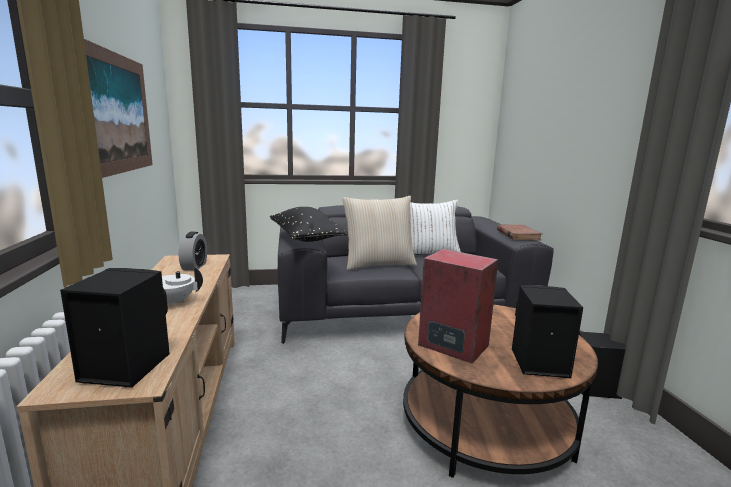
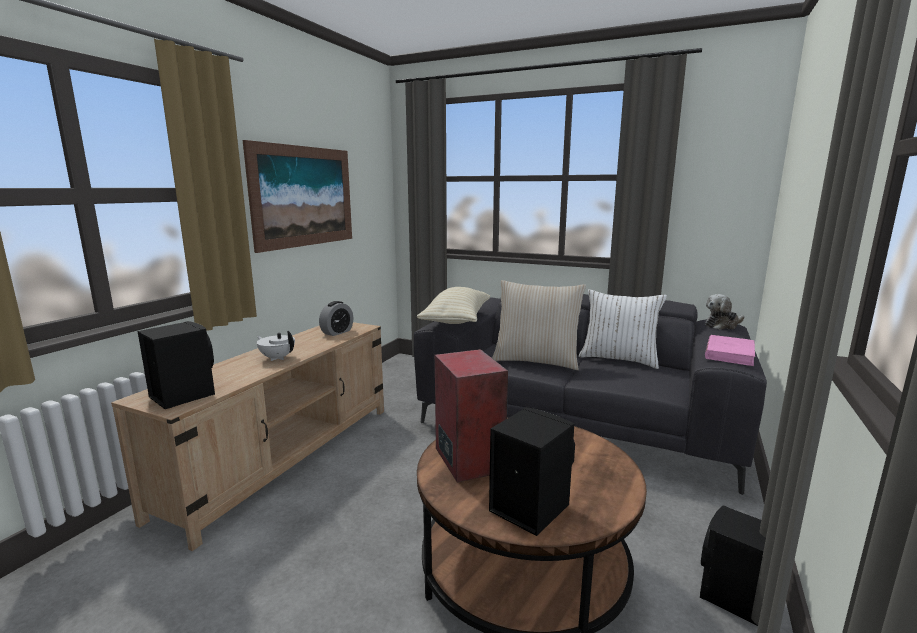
camera: 35 degrees right, 0 degrees up
(305, 238) = (456, 320): black pillow -> beige pillow
(483, 219) = (722, 325): none -> plush toy
(518, 235) = (729, 353): brown book -> pink book

